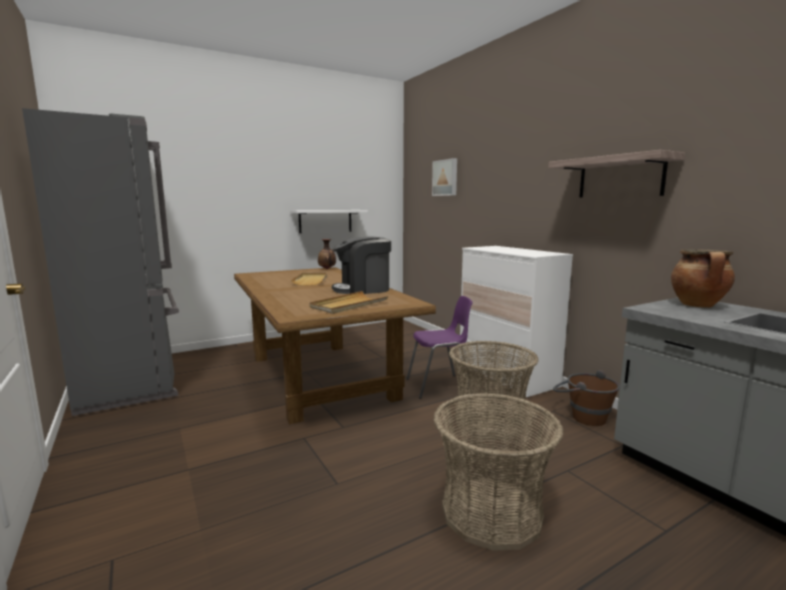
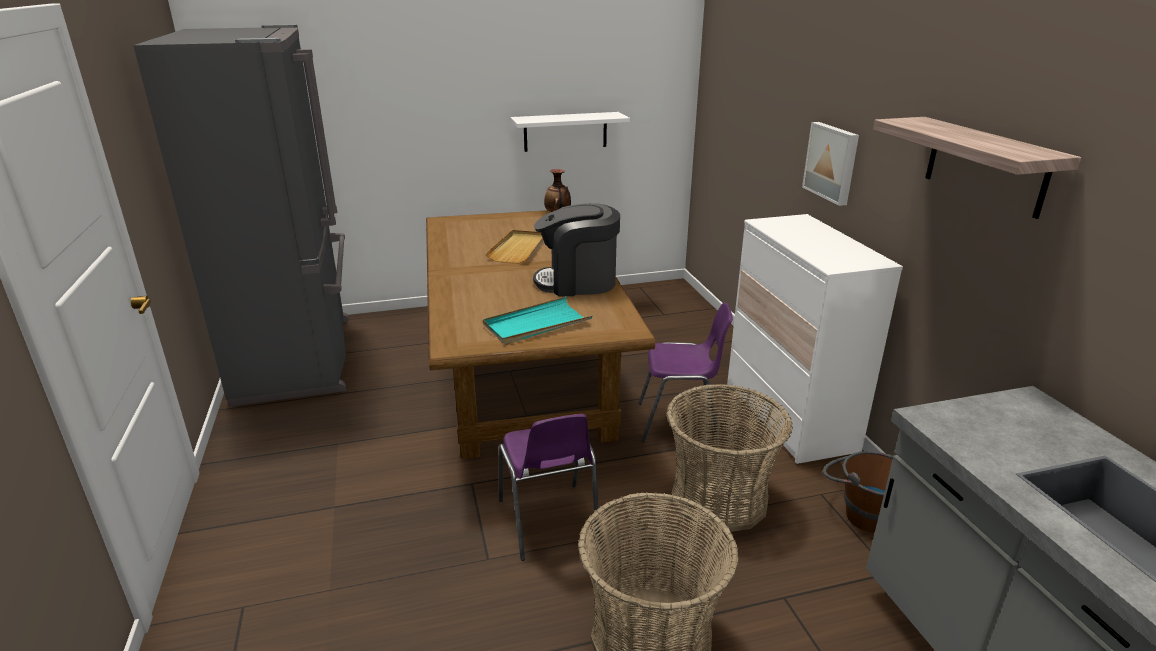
camera: 15 degrees right, 15 degrees up
(348, 305) = (536, 324): beige tray -> turquoise tray
(375, 453) = (549, 523): none -> purple chair
(445, 178) = (755, 76): picture -> picture (832, 162)
(698, 305) = (1024, 420): cooking pot -> none

